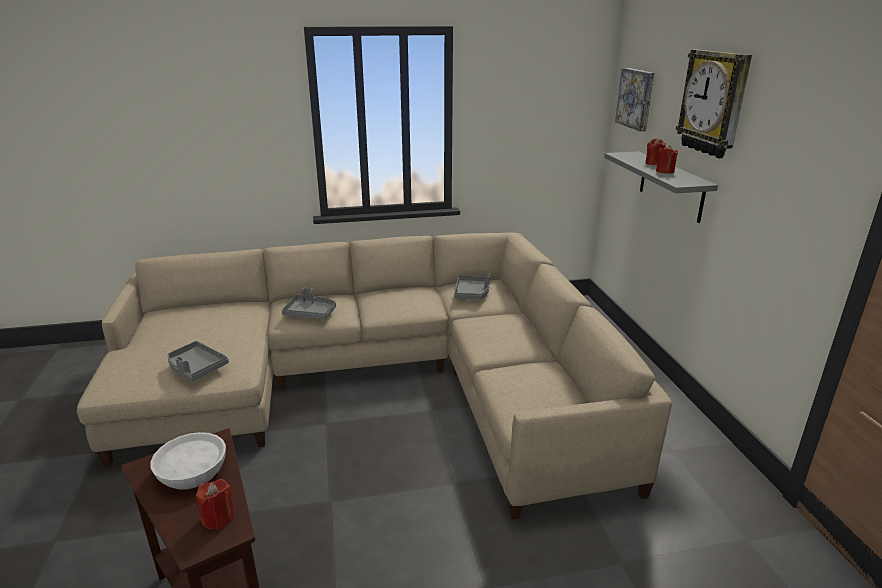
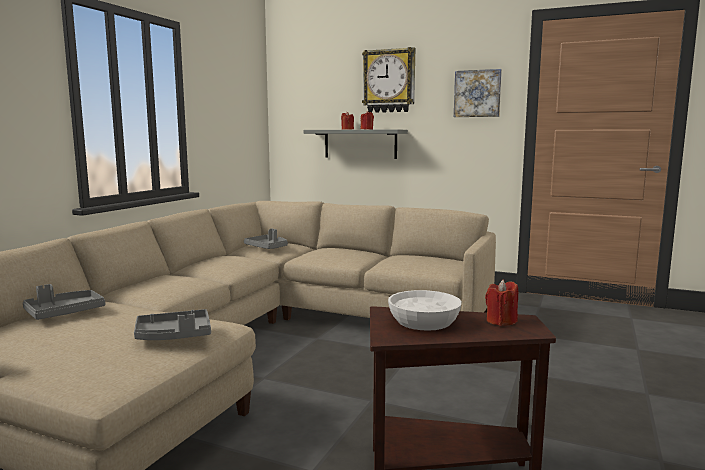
camera: 55 degrees left, 15 degrees down
(310, 313) = (174, 286): grey tray -> grey tray (64, 313)
(636, 98) = (303, 94): picture -> picture (477, 93)

